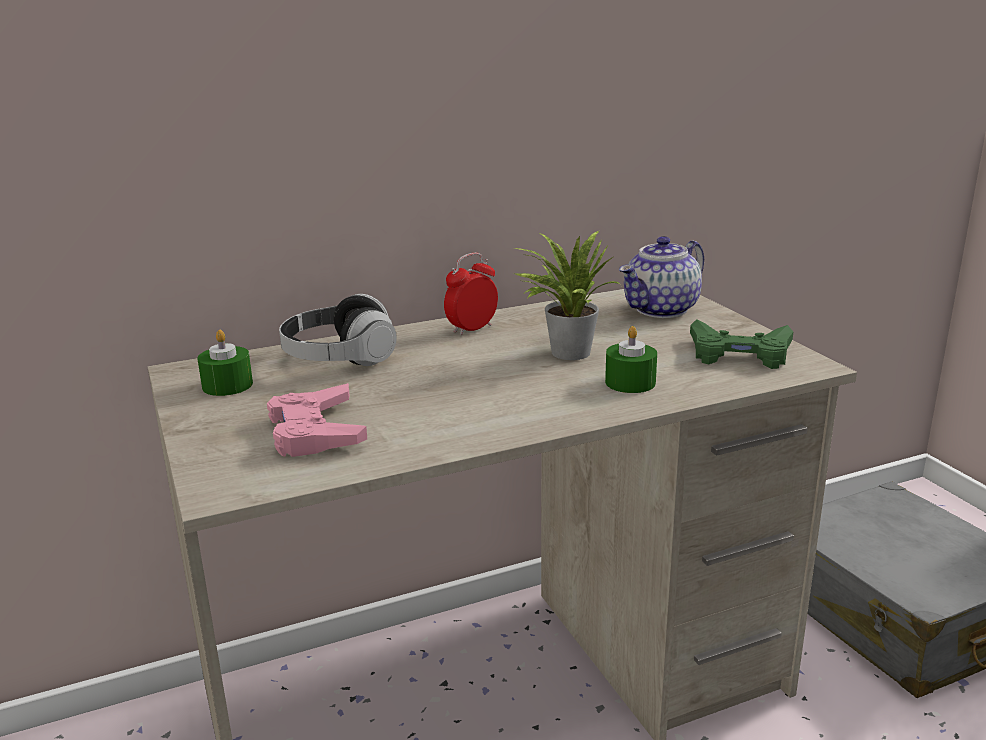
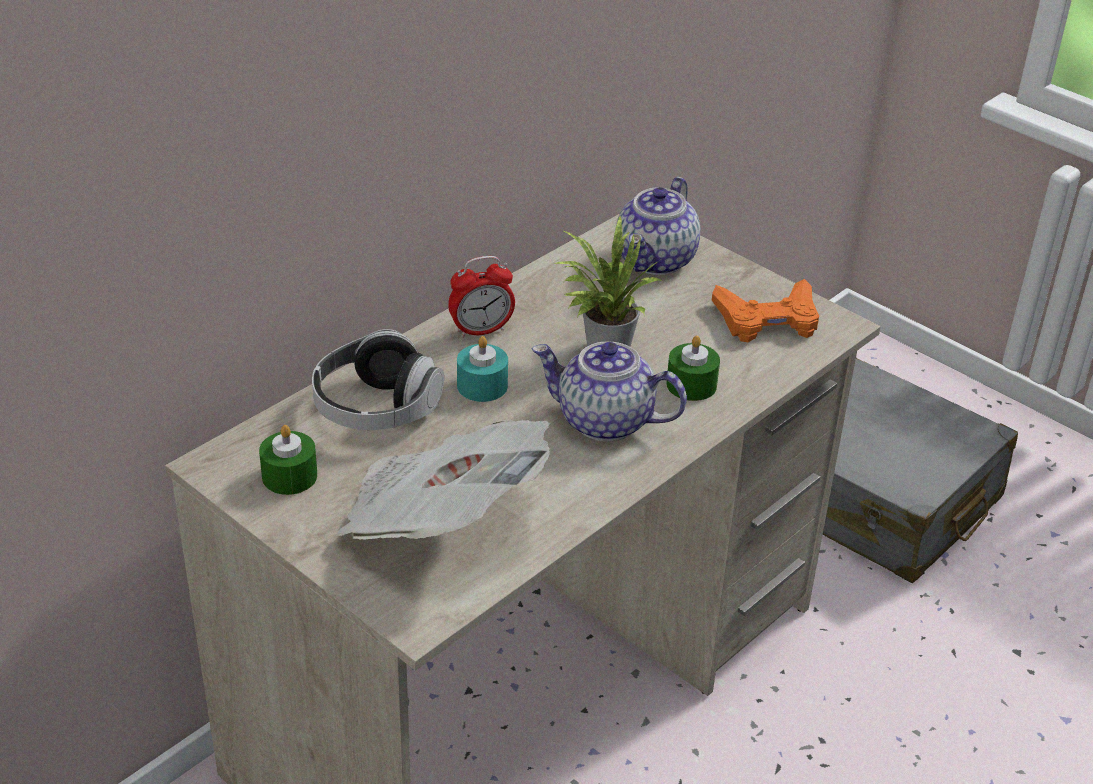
camera: 25 degrees left, 15 degrees up
(315, 431) = (442, 521): pink game controller -> newspaper
(440, 358) = (482, 385): none -> turquoise candle
(472, 329) = (481, 330): alarm clock -> alarm clock turned 135 degrees counterclockwise
(525, 393) = (603, 421): none -> teapot
(739, 353) = (767, 319): green game controller -> orange game controller

